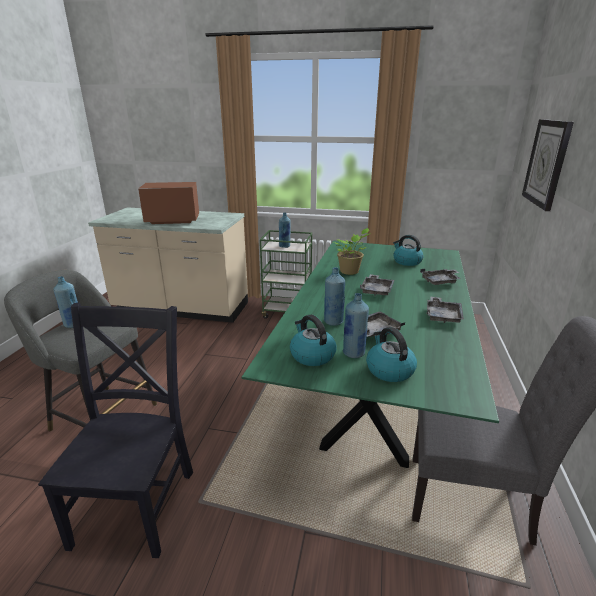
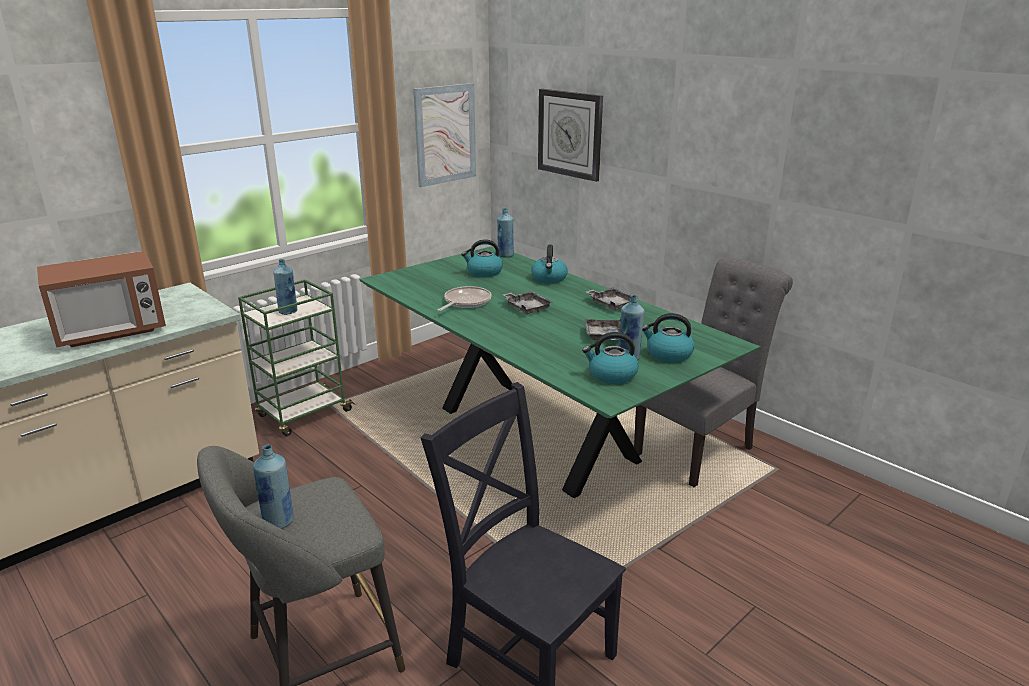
camera: 55 degrees left, 0 degrees up
(173, 220) = (111, 332): microwave -> microwave turned 150 degrees counterclockwise
(333, 321) = (563, 347): blue bottle -> blue bottle (505, 255)
(350, 272) = (465, 302): potted plant -> frying pan
(440, 281) = (549, 279): grey tray -> kettle
(463, 156) = (445, 134): none -> picture

